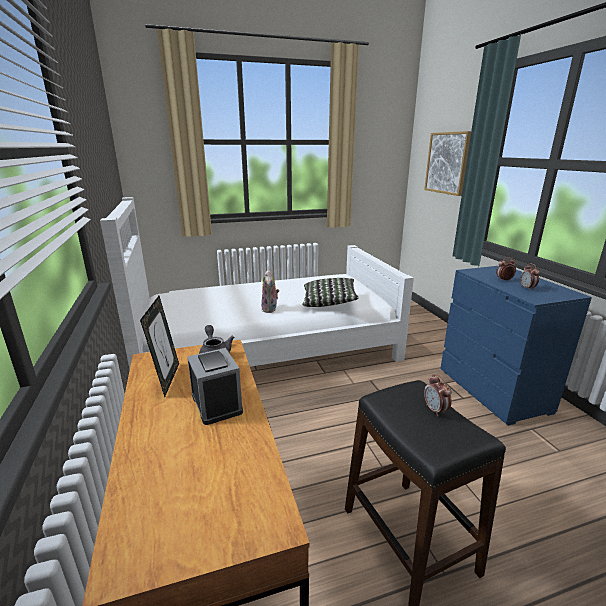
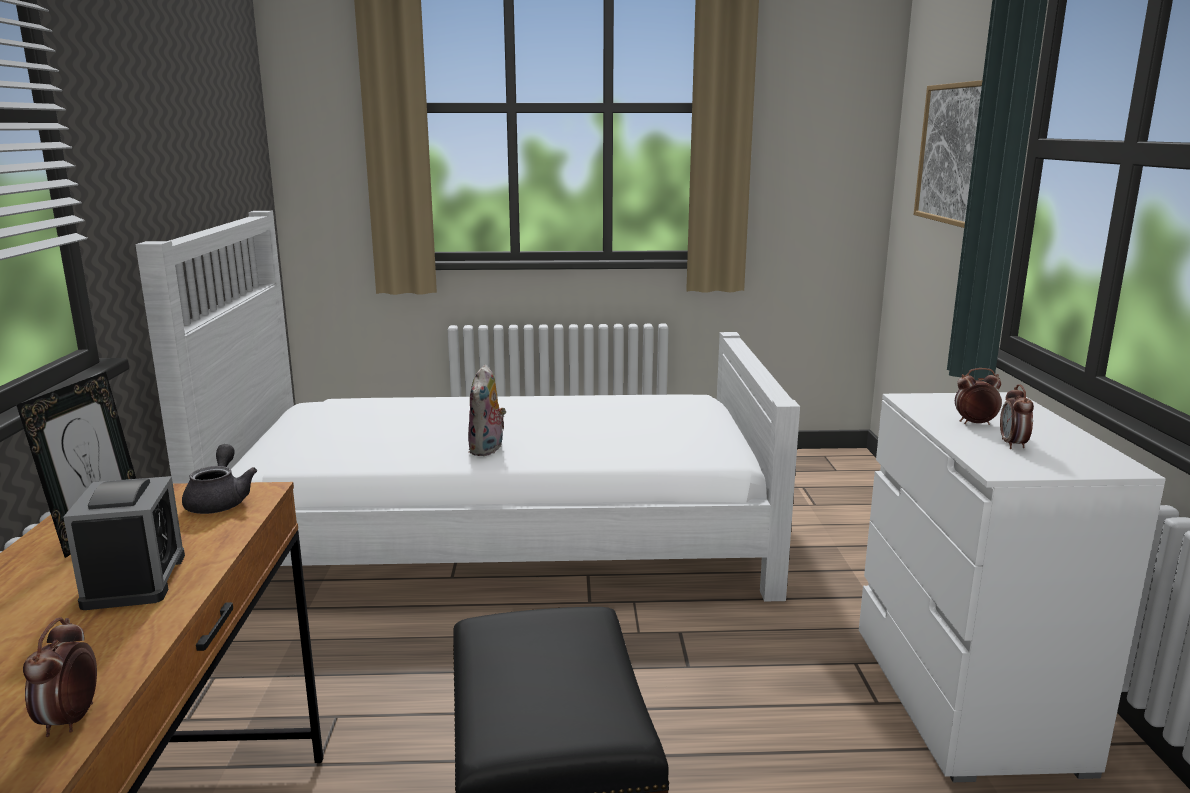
camera: 15 degrees right, 5 degrees down
(329, 302) = (620, 448): pillow -> none
(435, 410) = (578, 667): alarm clock -> alarm clock (70, 721)
(493, 391) = (966, 699): blue dresser -> white dresser

